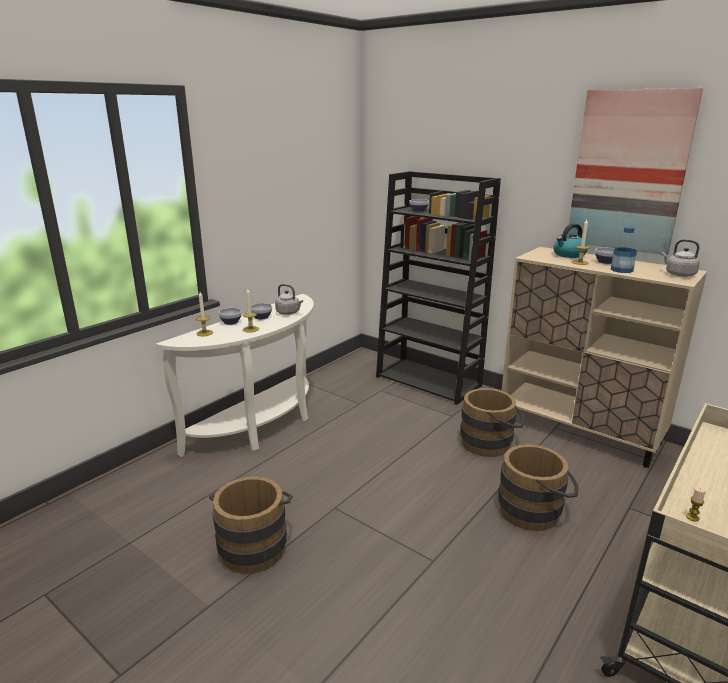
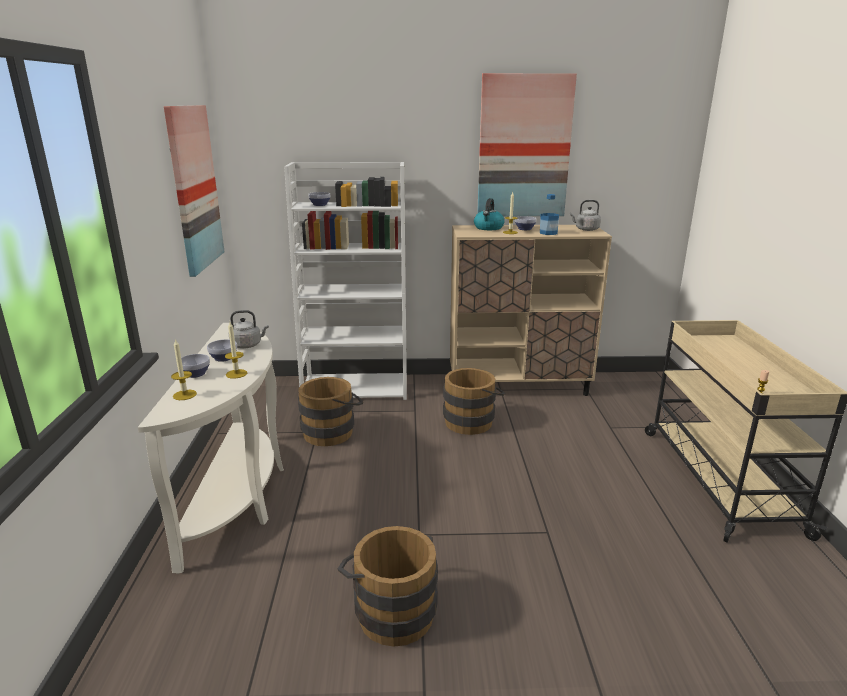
camera: 40 degrees left, 0 degrees up
(314, 186) = (194, 188): none -> picture
(429, 381) = (357, 387): black bookcase -> white bookcase
(535, 511) = (563, 458): brown bucket -> brown bucket (332, 431)

